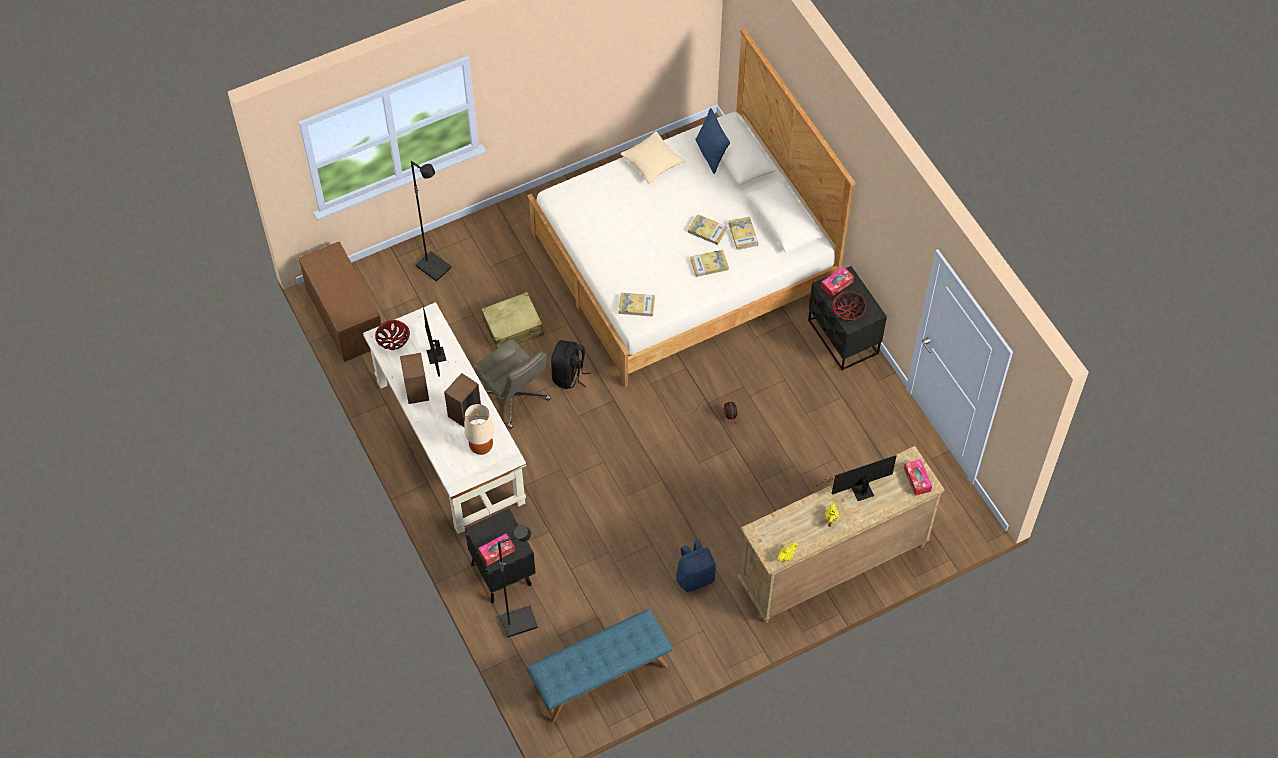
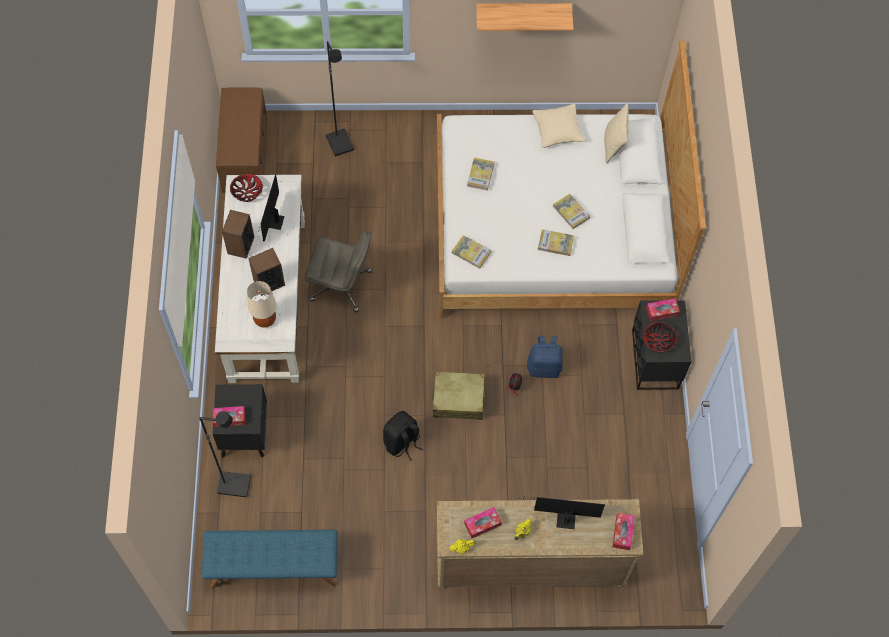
camera: 25 degrees right, 5 degrees up
(513, 327) = (375, 224): beige suitcase -> beige suitcase (459, 399)
(514, 398) = (342, 286): grey office chair -> grey office chair turned 60 degrees counterclockwise
(569, 376) = (398, 287): black backpack -> black backpack (402, 443)
(579, 60) = (523, 11): none -> shelf
(695, 577) = (404, 517): blue backpack -> blue backpack (544, 367)
(711, 154) = (613, 145): blue pillow -> beige pillow
(743, 234) = (601, 229): book -> book (480, 175)
(792, 528) = (482, 524): none -> tissue box

